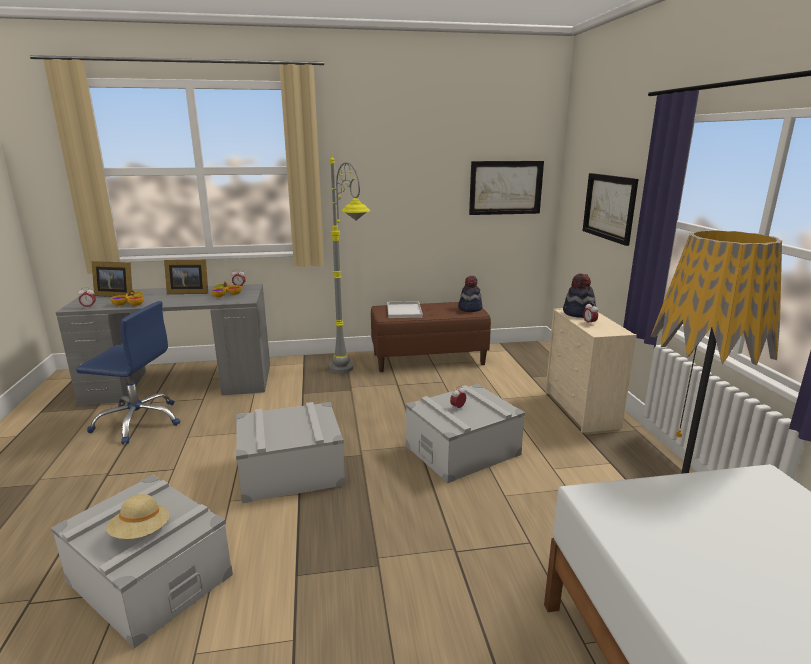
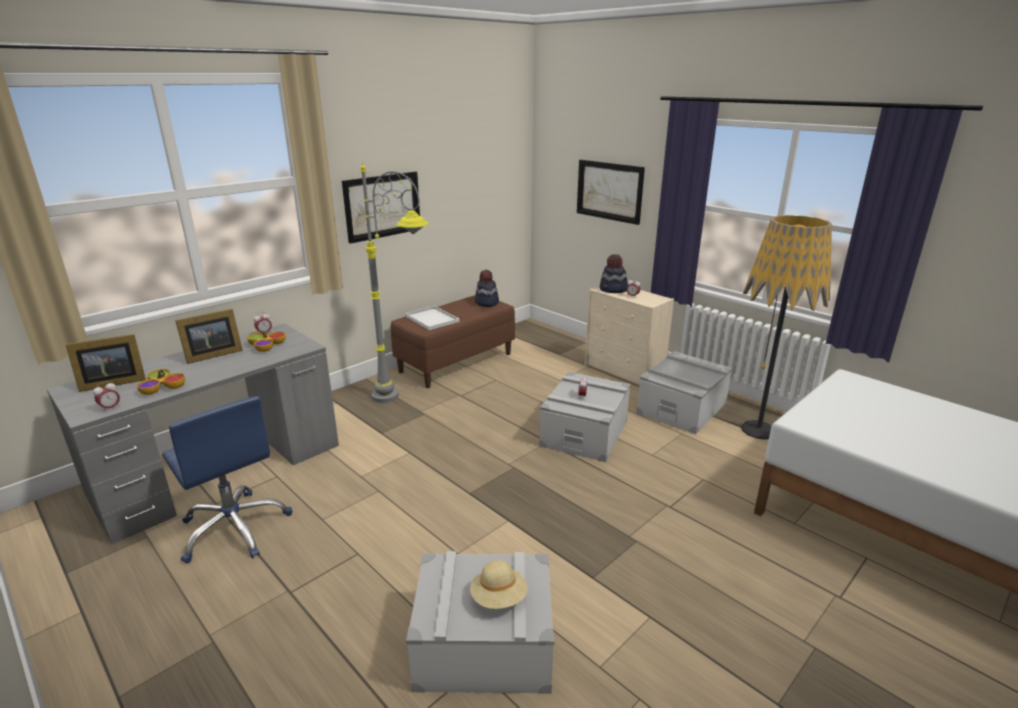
camera: 35 degrees left, 5 degrees up
(138, 421) = (235, 528): blue office chair -> blue office chair turned 75 degrees clockwise
(291, 471) = (474, 505): grey storage box -> grey storage box (682, 408)
(505, 187) = (493, 176): picture -> picture (382, 206)

